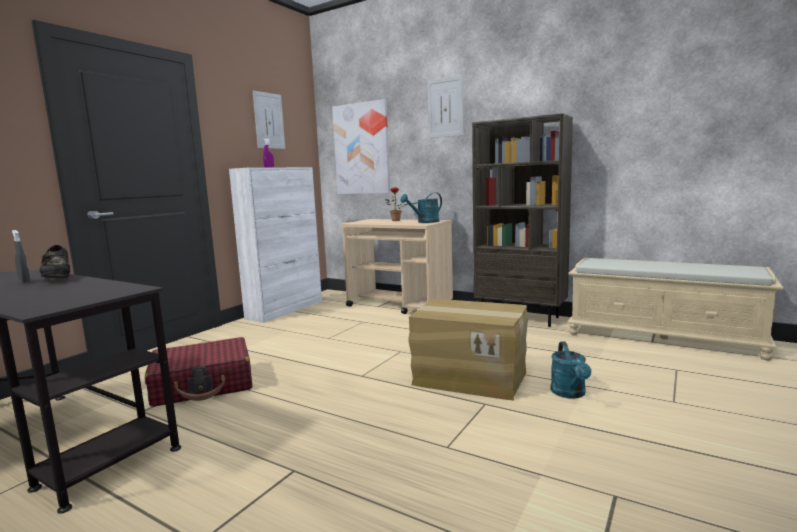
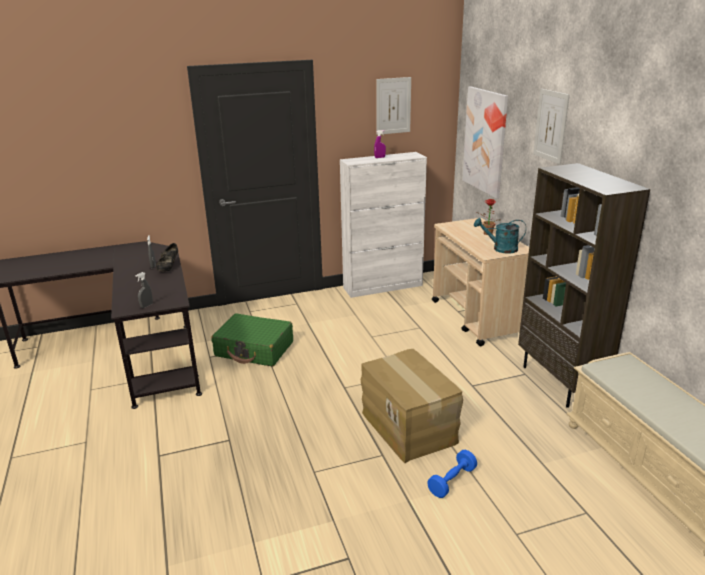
camera: 40 degrees right, 15 degrees up
(82, 300) = (146, 306): none -> grey spray bottle
(203, 385) = (254, 349): red suitcase -> green suitcase
(570, 394) = (452, 481): turquoise watering can -> blue dumbbell

